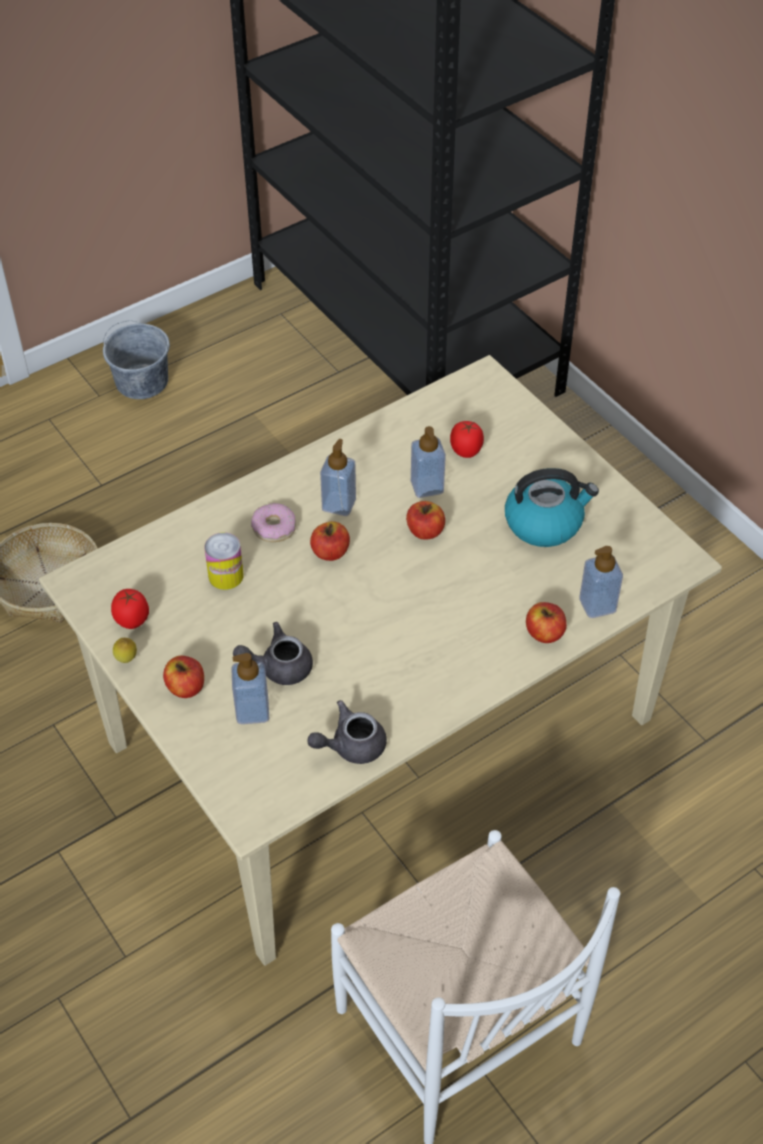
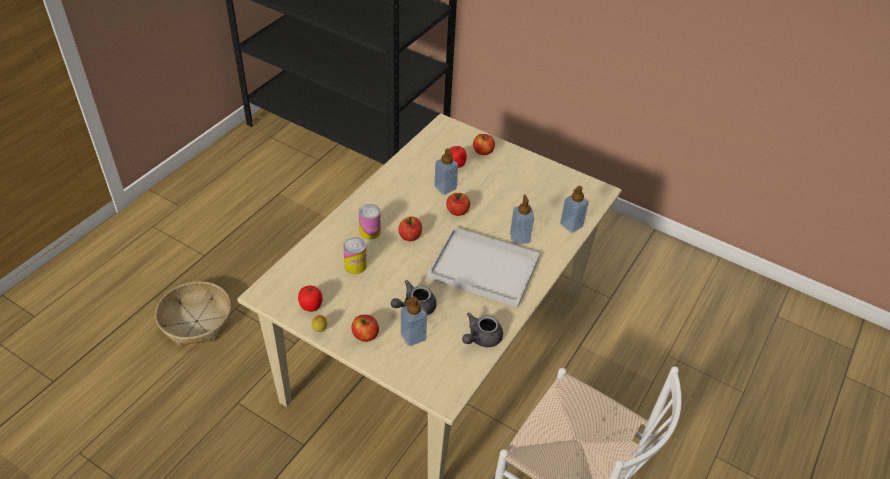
camera: 25 degrees left, 5 degrees down
(142, 382) = (203, 192): grey bucket -> none
(274, 528) = (370, 231): donut -> can
(339, 504) = (400, 209): soap dispenser -> soap dispenser (519, 237)
(412, 635) = (481, 268): none -> white tray
(544, 522) = (519, 190): kettle -> none
(544, 633) = (552, 247): apple -> apple (483, 151)

